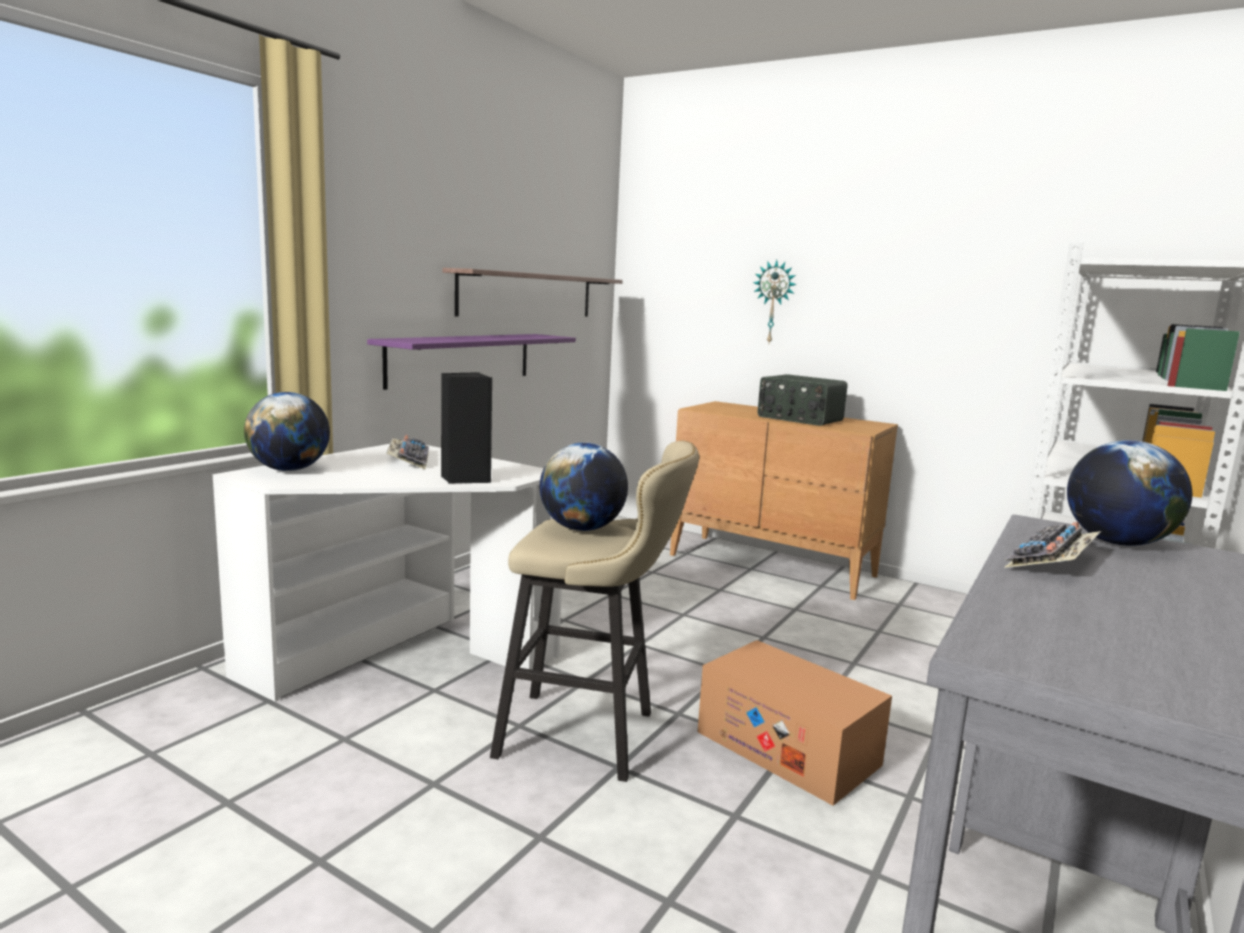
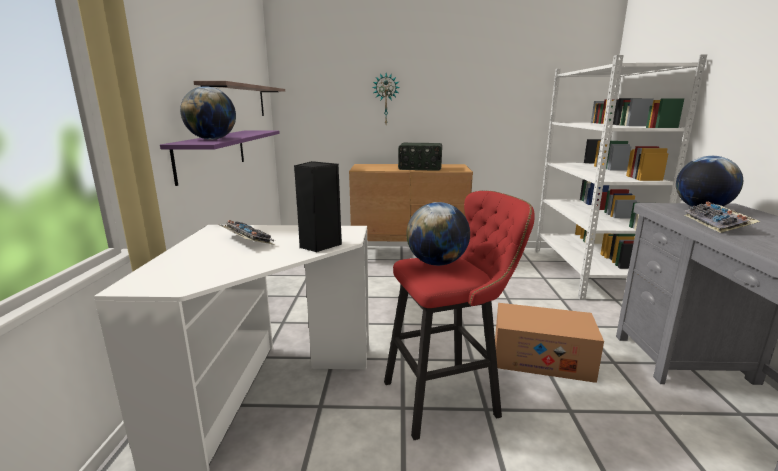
camera: 30 degrees left, 5 degrees up
(289, 470) = (164, 272): globe -> globe (212, 139)
(595, 737) = (452, 395): beige stool -> red stool

